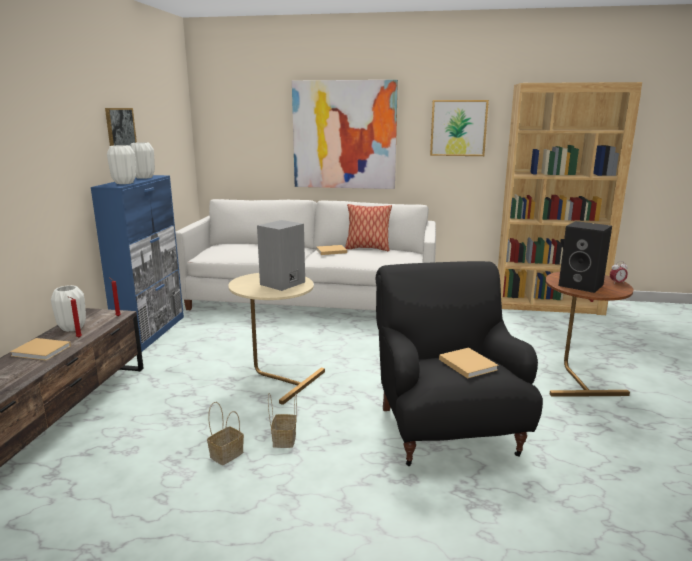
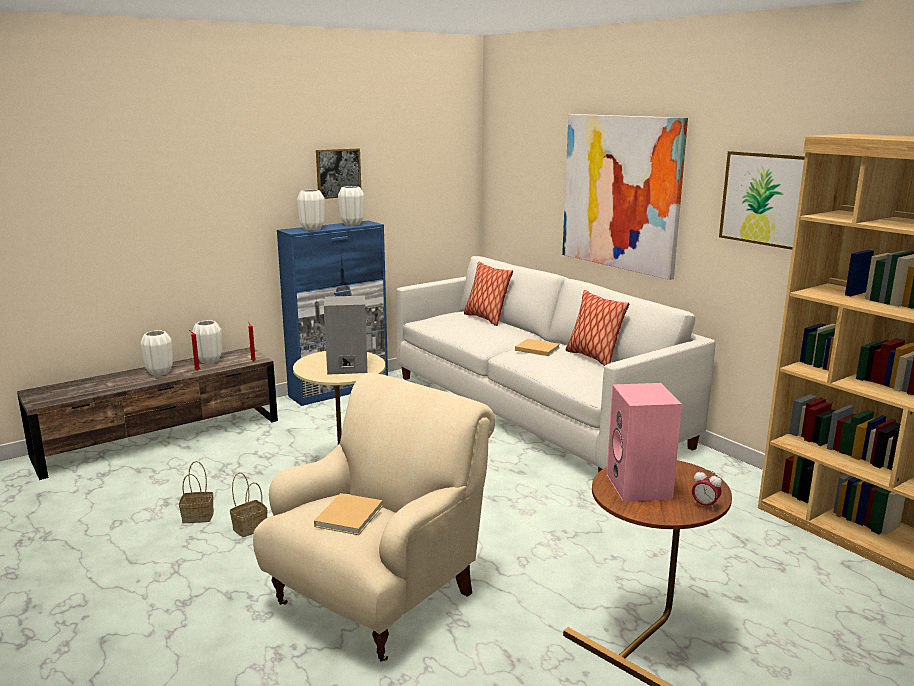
camera: 45 degrees right, 0 degrees up
(42, 351) = (160, 373): beige book -> white vase
(250, 244) = (486, 319): none -> pillow
(446, 429) = (379, 597): black armchair -> beige armchair
(582, 285) = (640, 487): black speaker -> pink speaker

